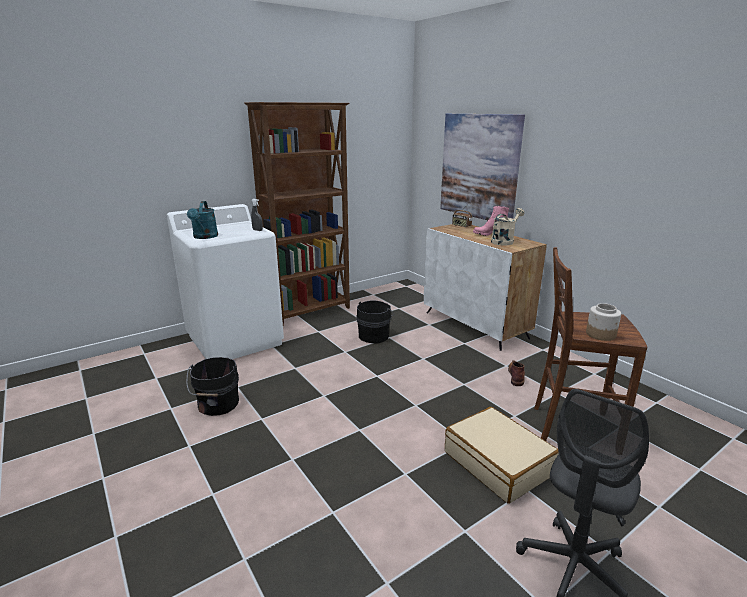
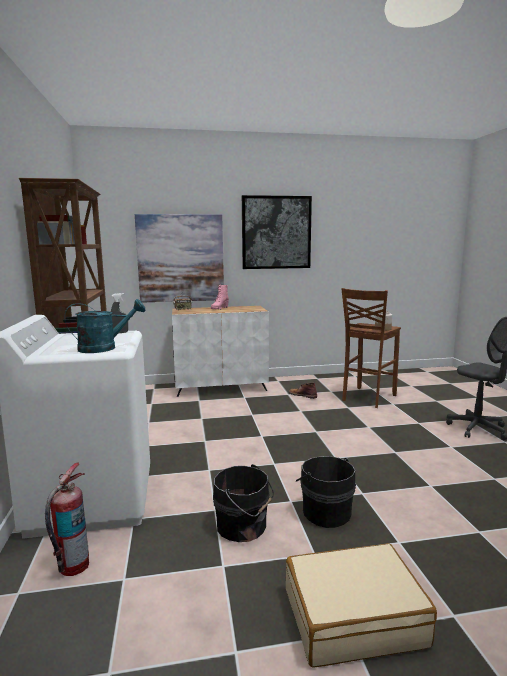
camera: 65 degrees left, 10 degrees down
(166, 359) = (73, 566): none -> fire extinguisher
(204, 237) = (104, 348): turquoise watering can -> turquoise watering can turned 45 degrees counterclockwise
(374, 335) = (190, 423): black bucket -> black bucket (325, 511)
(498, 463) = (393, 423): beige suitcase -> beige suitcase (353, 616)
(504, 241) = (240, 309): beige watering can -> none
(589, 143) = (276, 232): none -> picture

